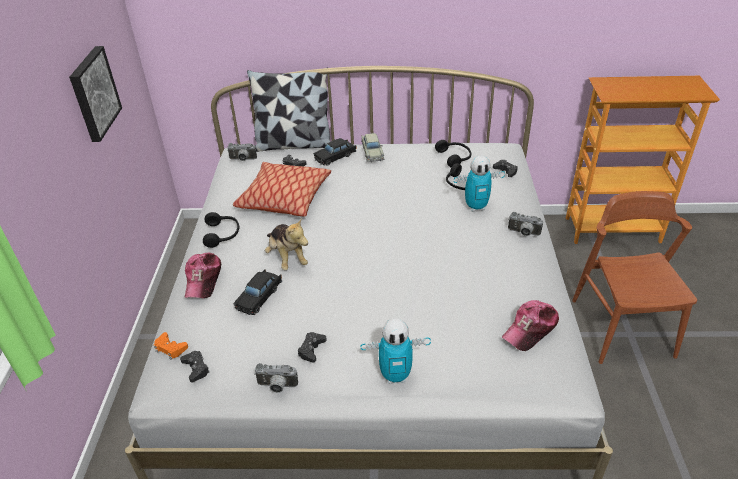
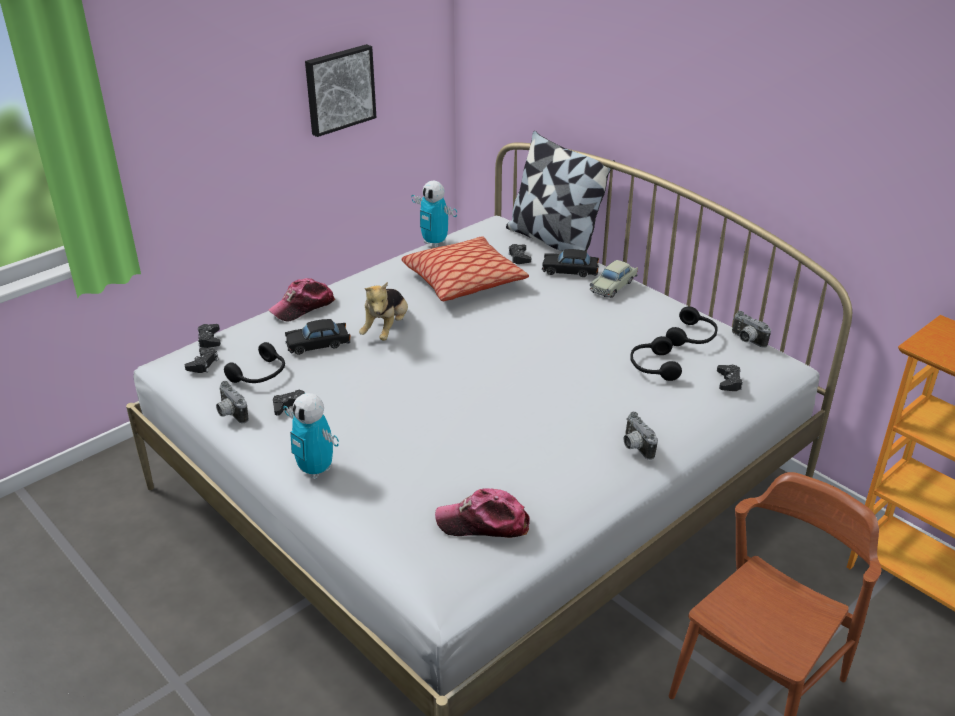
camera: 45 degrees right, 5 degrees down
(170, 348) = (209, 339): orange game controller -> black game controller
(223, 234) = (370, 282): black headphones -> black headphones (260, 375)
(242, 159) = (484, 230): camera -> camera (746, 340)
(476, 207) = (628, 394): toy robot -> toy robot (434, 242)

